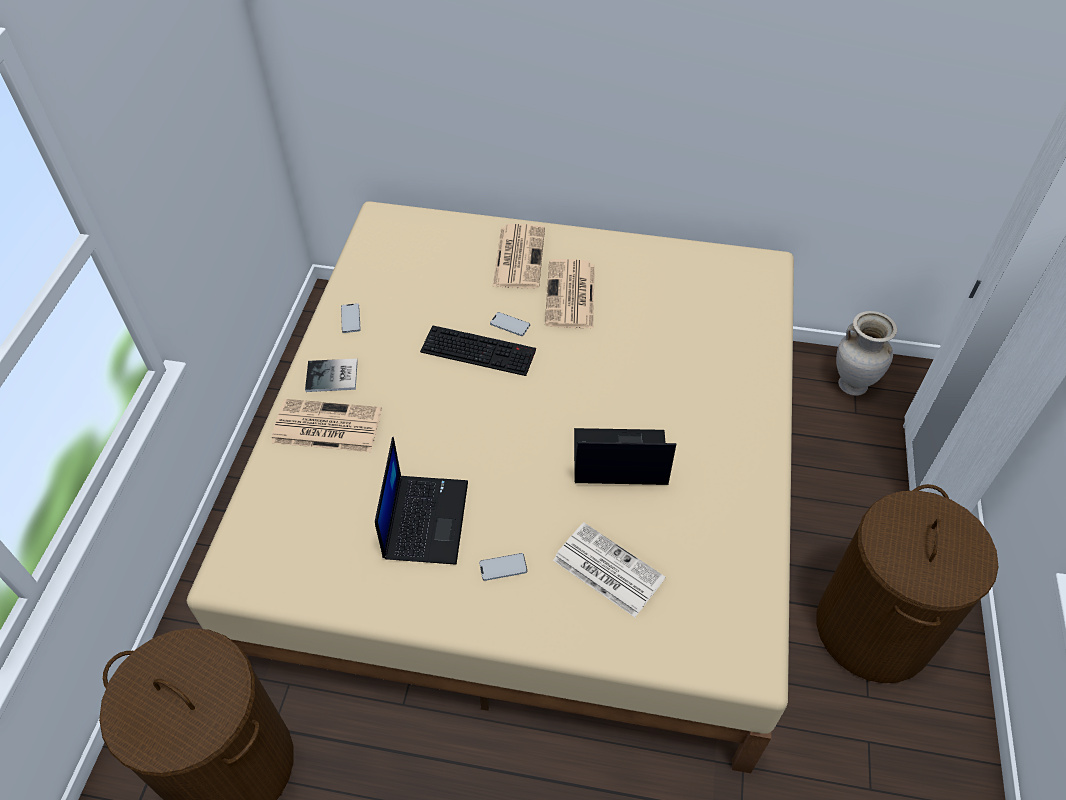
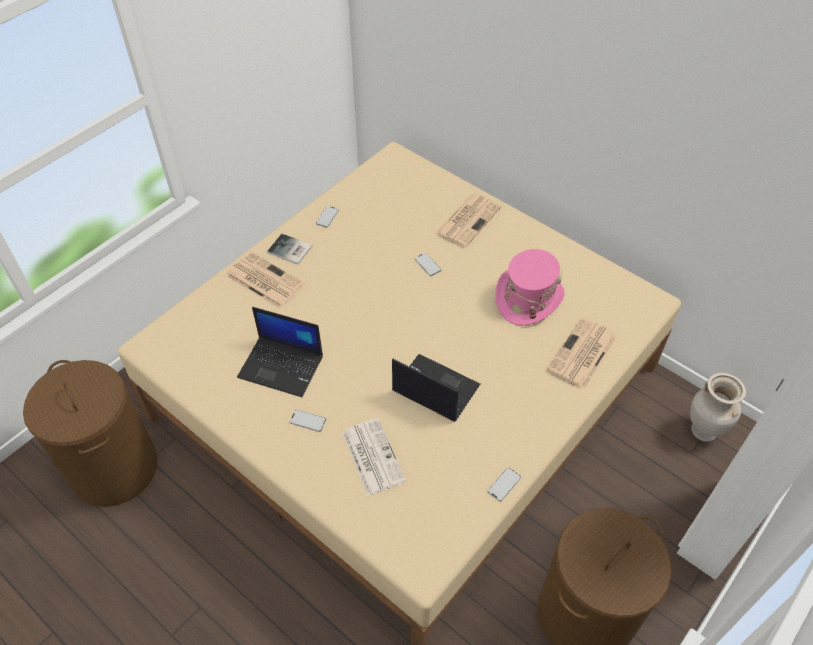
camera: 30 degrees right, 0 degrees up
(425, 518) = (282, 366): laptop -> laptop turned 75 degrees clockwise
(480, 350) = (395, 273): keyboard -> none
(571, 296) = (485, 262): newspaper -> newspaper (582, 354)
(644, 315) = (528, 298): none -> pink hat
(766, 526) = (504, 484): none -> phone

